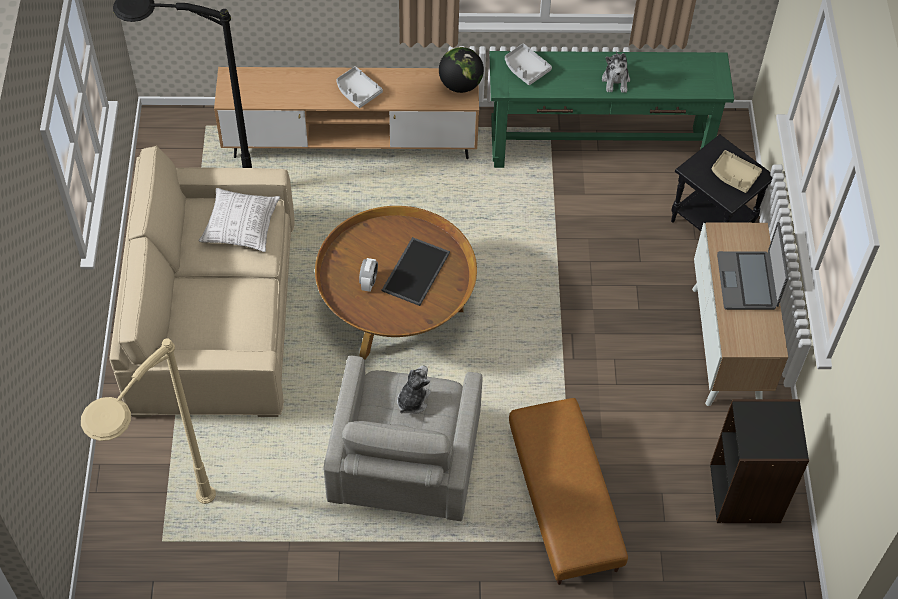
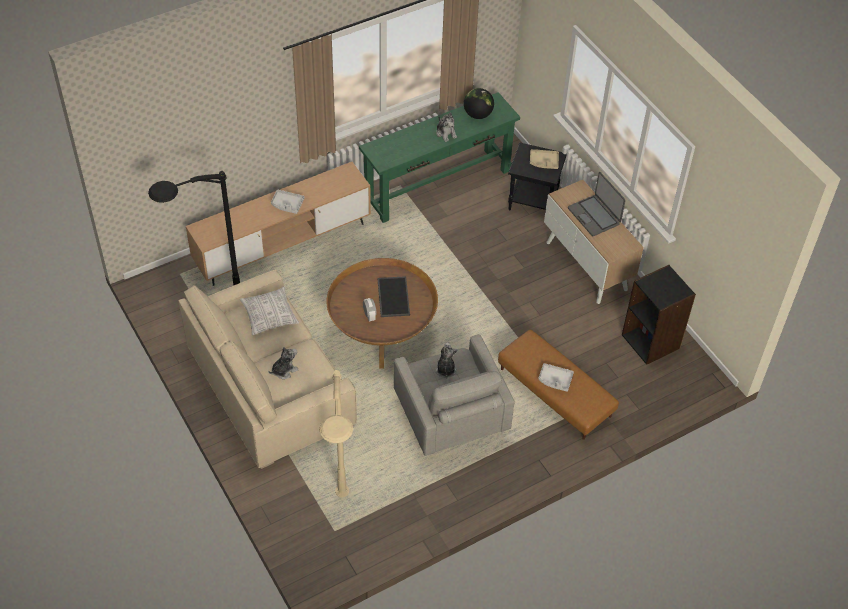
camera: 30 degrees left, 5 degrees down
(210, 305) = (284, 370): none -> plush toy
(460, 85) = (348, 175): globe -> globe (478, 114)
(525, 69) = (388, 148): grey tray -> grey tray (555, 380)

